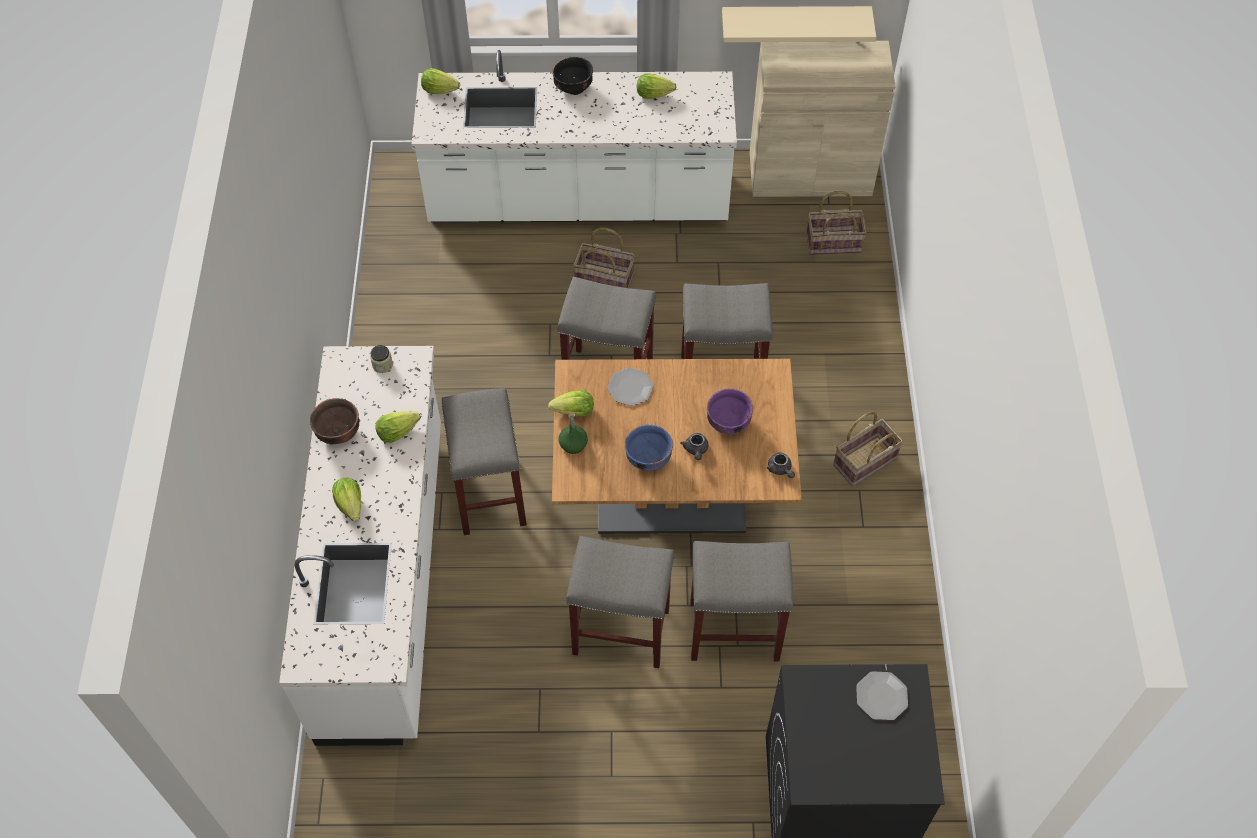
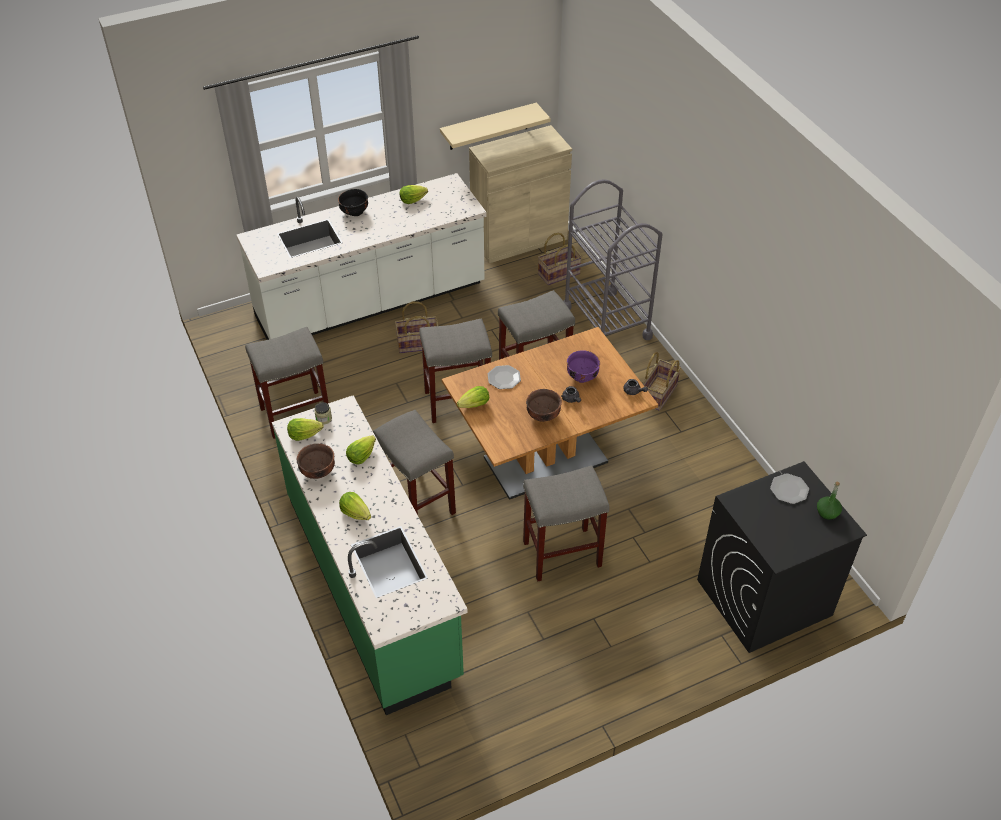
camera: 25 degrees left, 10 degrees down
(385, 579) = (373, 585): white counter -> green counter
(439, 90) = (258, 240): lettuce -> lettuce (304, 435)
(573, 444) = (487, 425): green bottle -> green bottle (827, 512)
(648, 458) = (543, 415): blue bowl -> brown bowl
(732, 631) = (636, 525): grey stool -> grey stool (294, 414)
(855, 335) = (606, 322): none -> grey cart

